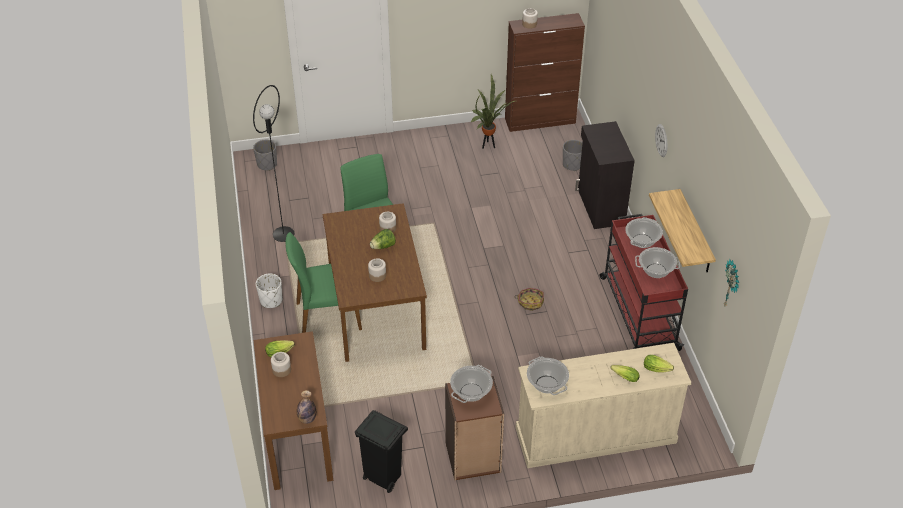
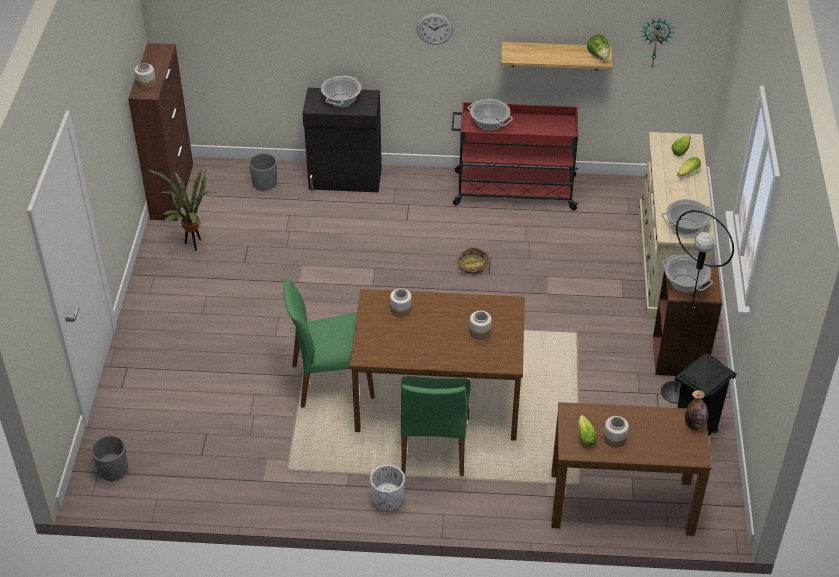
camera: 75 degrees left, 0 degrees up
(283, 234) = (266, 470): black floor lamp -> black floor lamp (674, 392)
(383, 246) = (431, 319): lettuce -> lettuce (599, 56)
(655, 271) = (536, 125): cooking pot -> cooking pot (341, 101)

